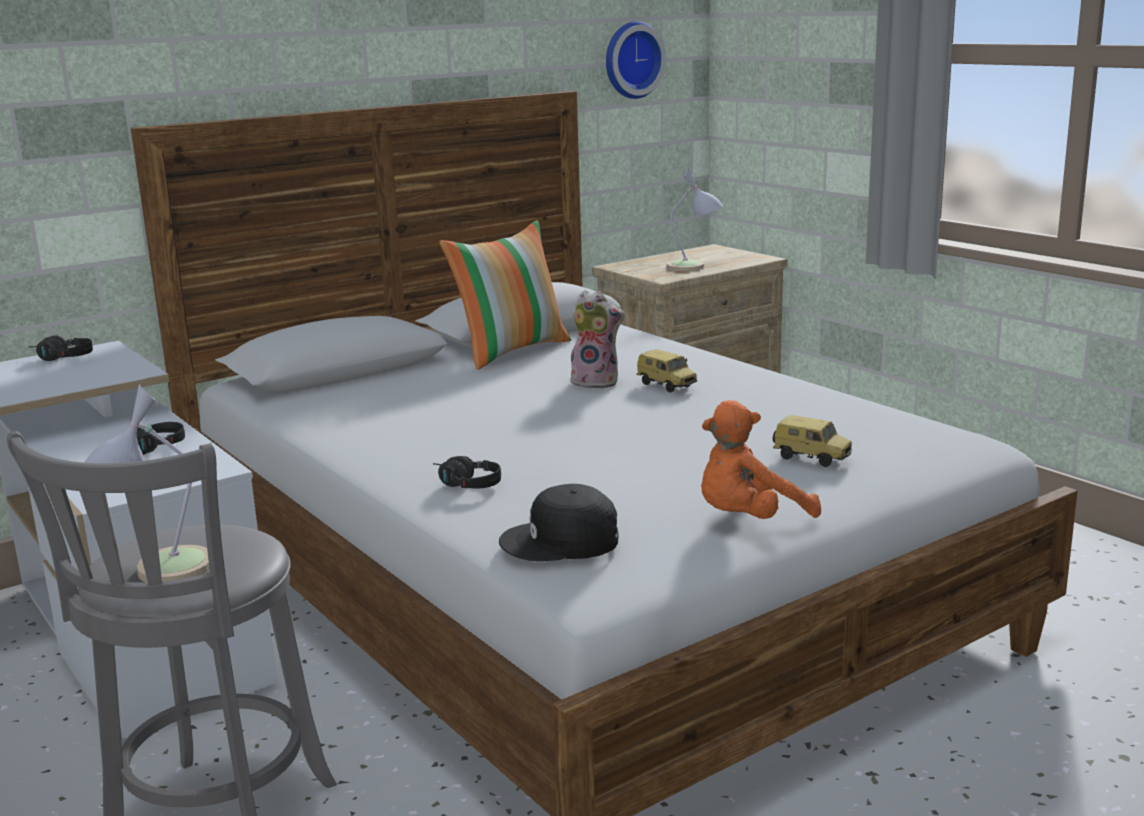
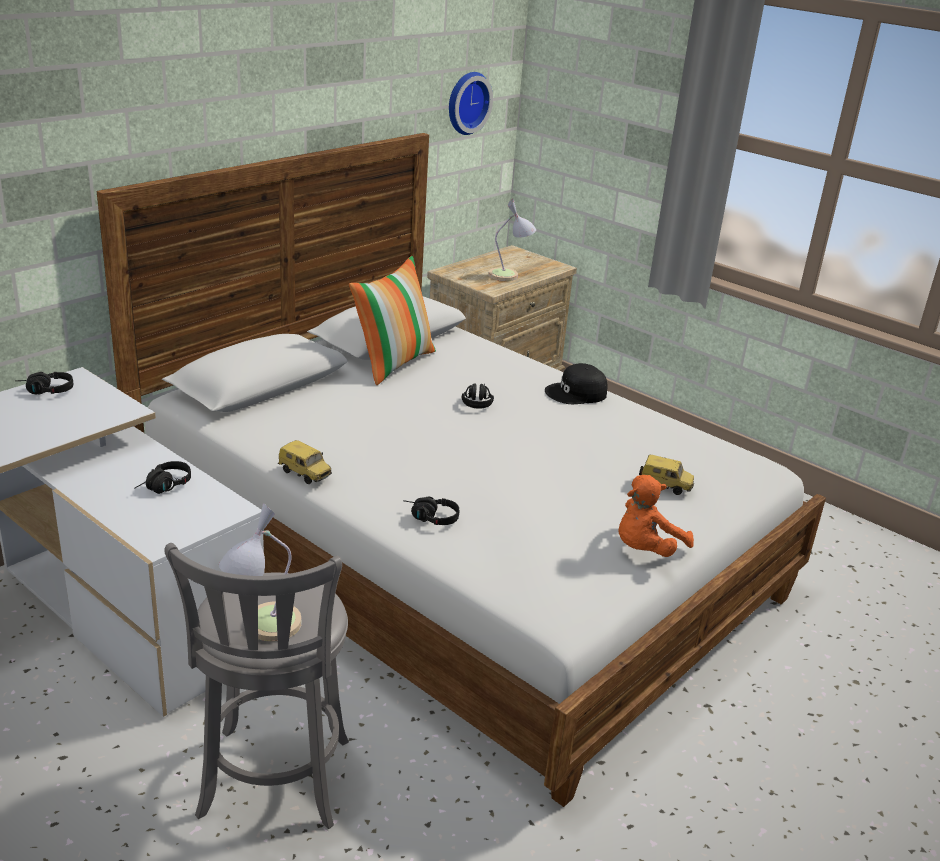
camera: 15 degrees left, 10 degrees up
(561, 541) = (529, 577): black cap -> black cap (576, 393)
(597, 382) = (477, 401): plush toy -> black headphones
(667, 386) = (532, 406): toy car -> toy car (305, 474)

